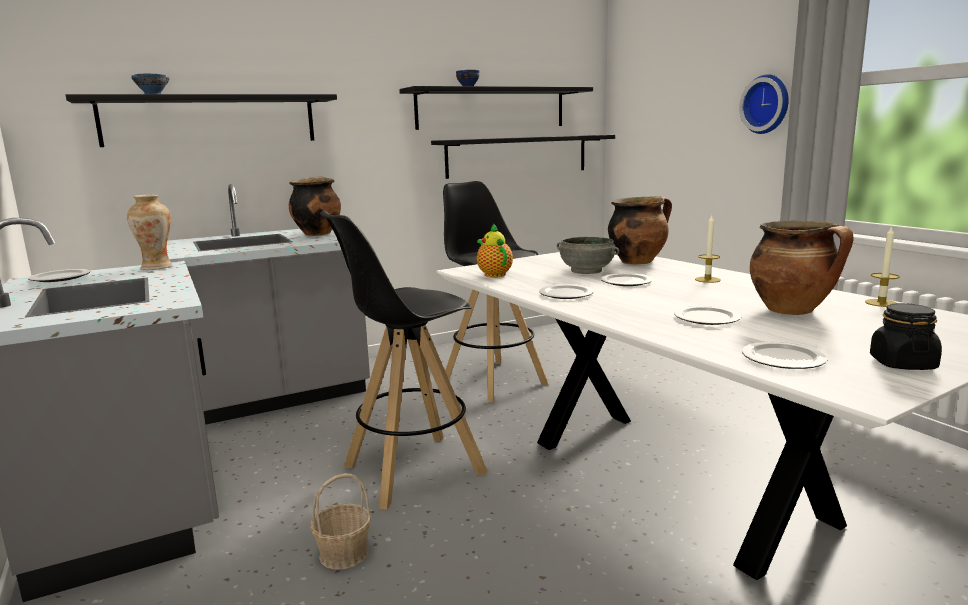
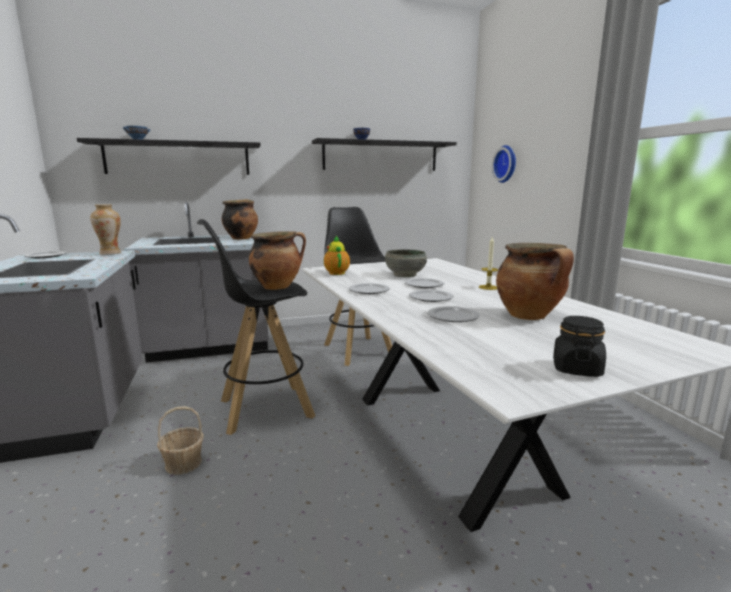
camera: 10 degrees right, 0 degrees up
(517, 156) = (399, 191): black shelf -> none
(637, 261) = (450, 271): cooking pot -> cooking pot (278, 287)
(767, 104) = (575, 154): wall clock -> wall clock (506, 164)
(781, 358) = (476, 354): plate -> plate (430, 297)
(881, 303) = (612, 316): candle -> none

